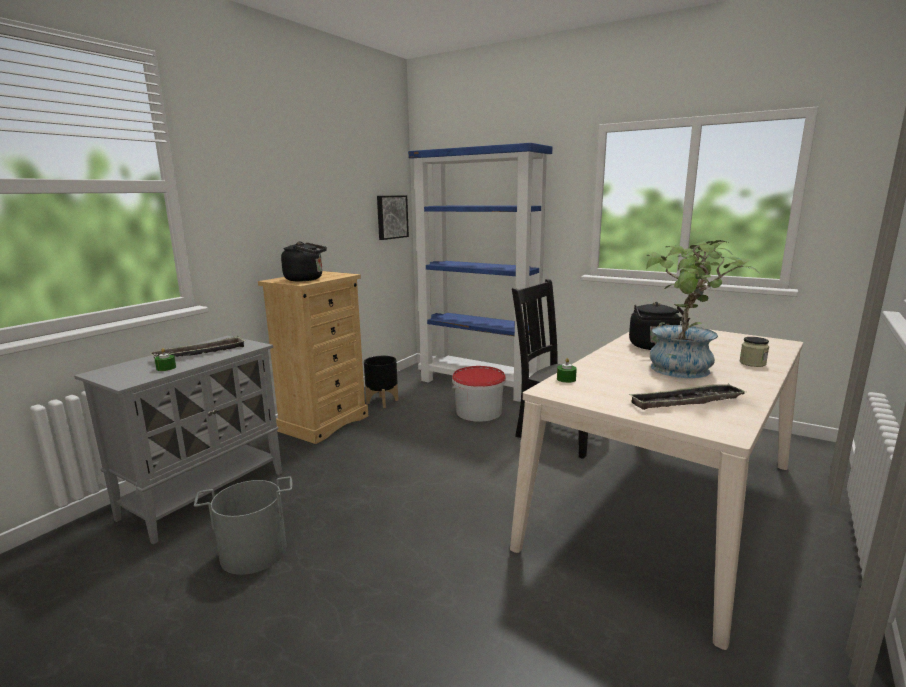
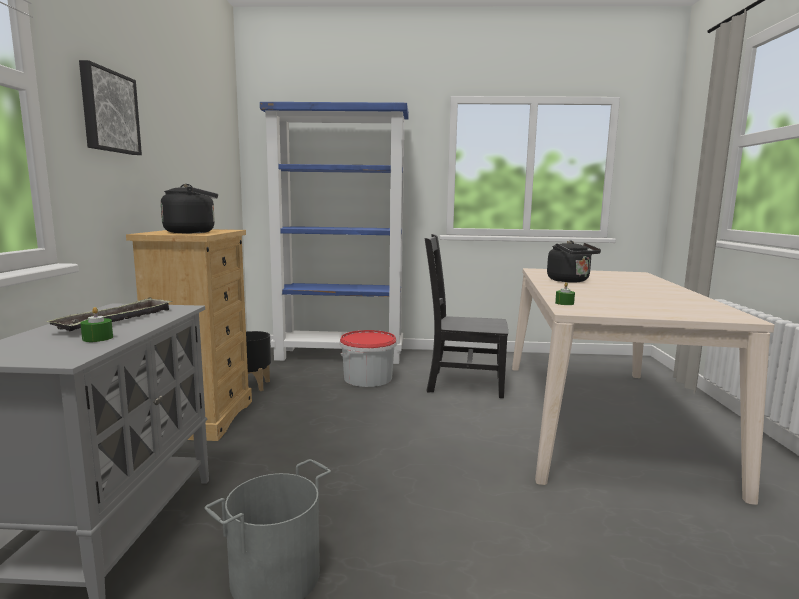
camera: 30 degrees left, 5 degrees down
(391, 217) = (227, 176): picture -> picture (108, 111)
(684, 372) = (627, 291): potted plant -> none
(686, 402) = (675, 306): tray -> none
(752, 363) = (652, 284): jar -> none

